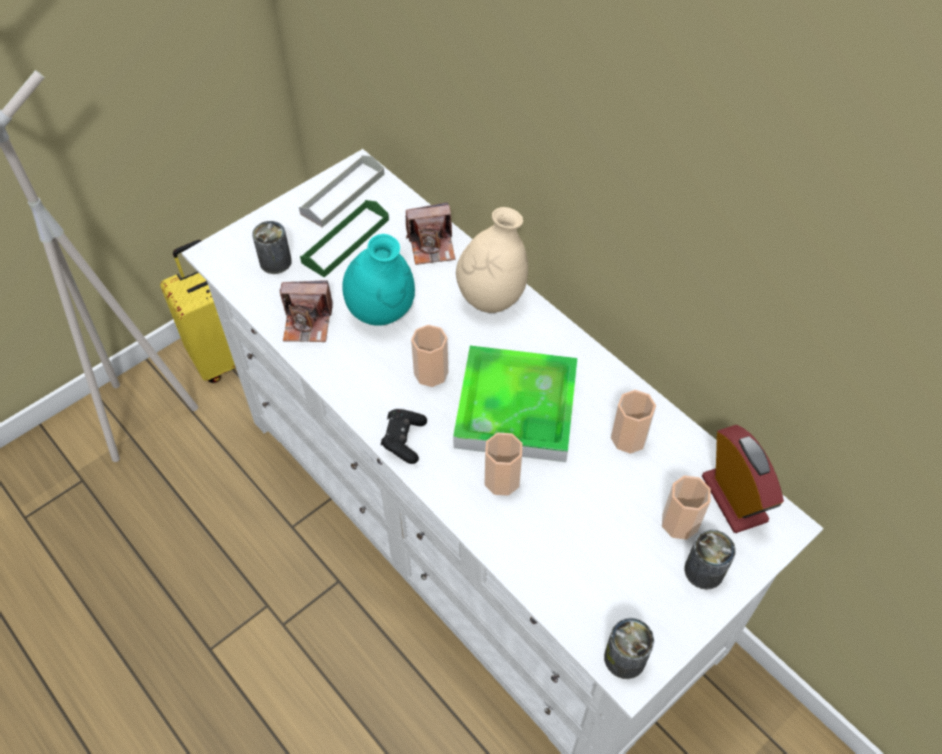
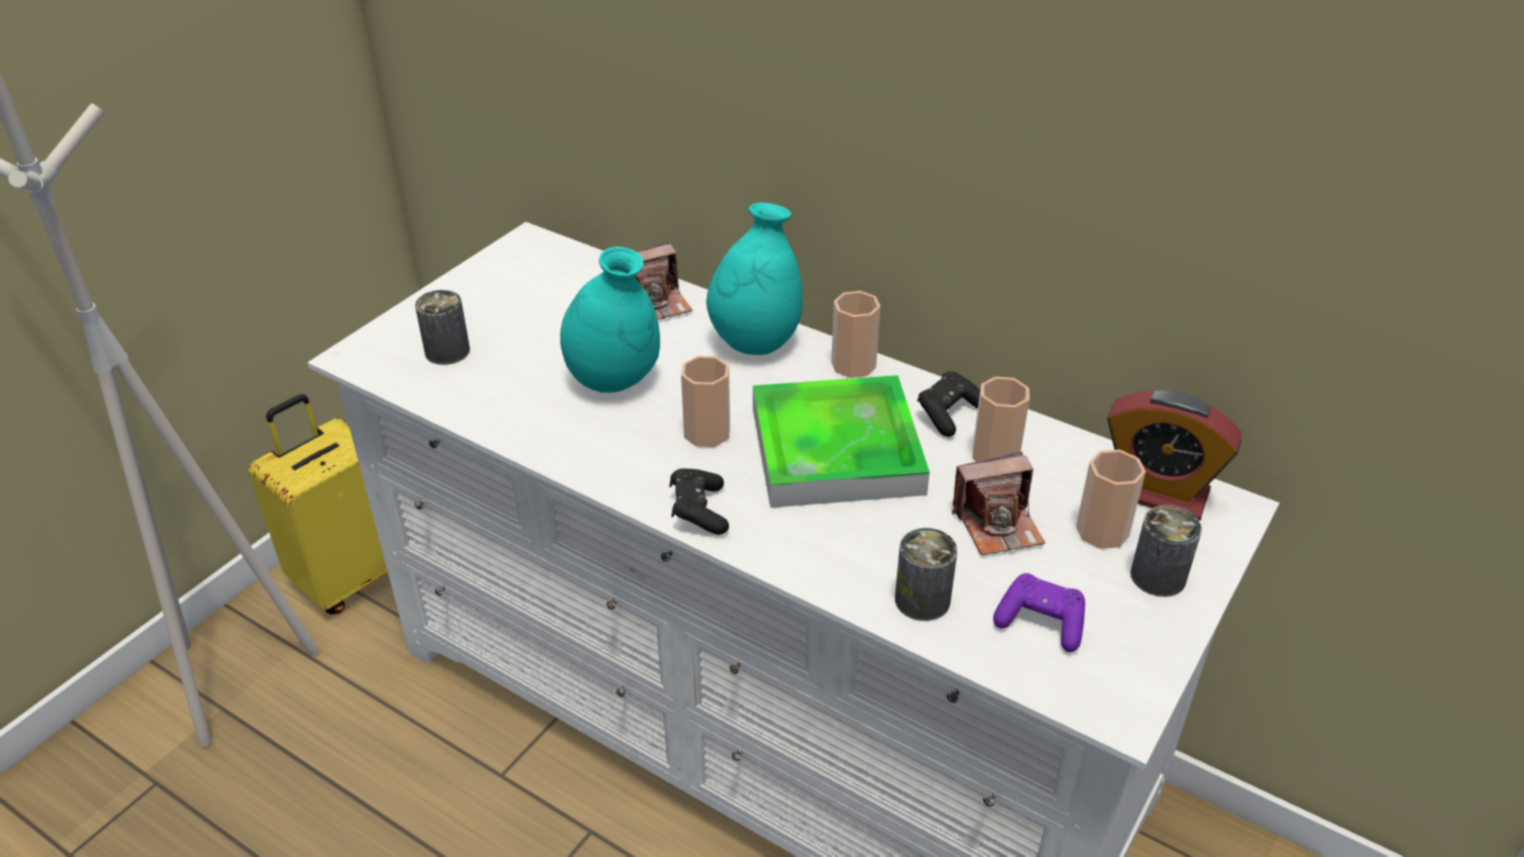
camera: 15 degrees left, 15 degrees down
(308, 323) = (516, 408): camera -> camera (998, 524)
(343, 194) = (516, 269): grey tray -> none
(345, 241) = (537, 315): green tray -> none
(491, 298) = (755, 343): beige vase -> turquoise vase
(502, 480) = (851, 530): cup -> cup (853, 365)
(605, 588) = (1040, 622): none -> purple game controller
(608, 393) = (949, 414): none -> black game controller
(624, 658) = (1104, 696): can -> can (922, 600)
(734, 498) = (1156, 493): alarm clock -> alarm clock turned 150 degrees clockwise

